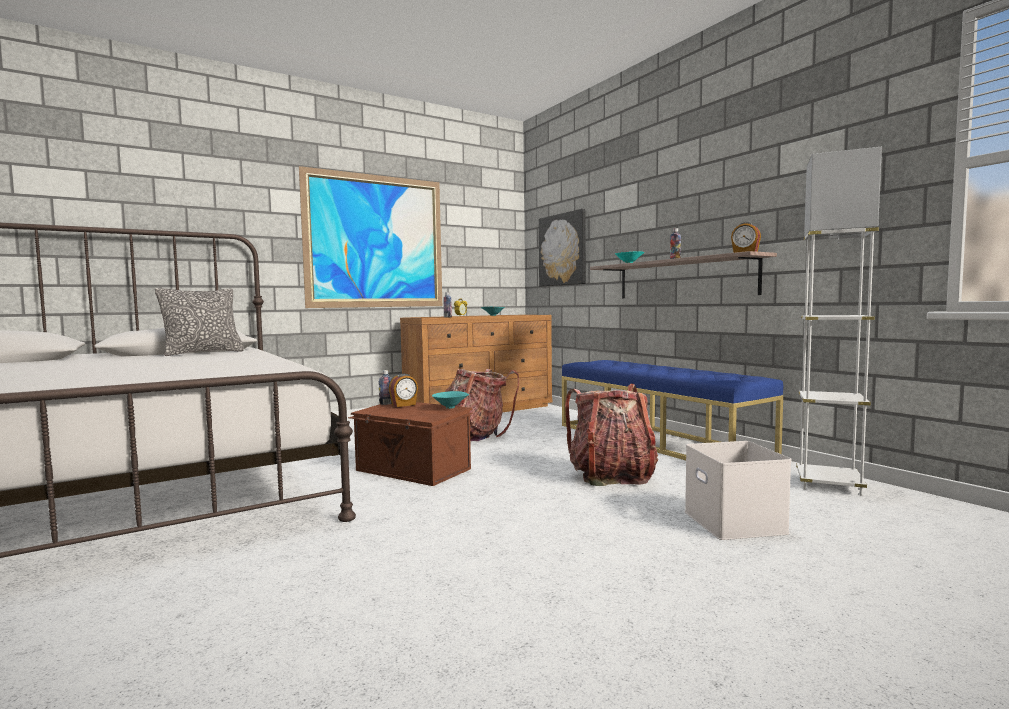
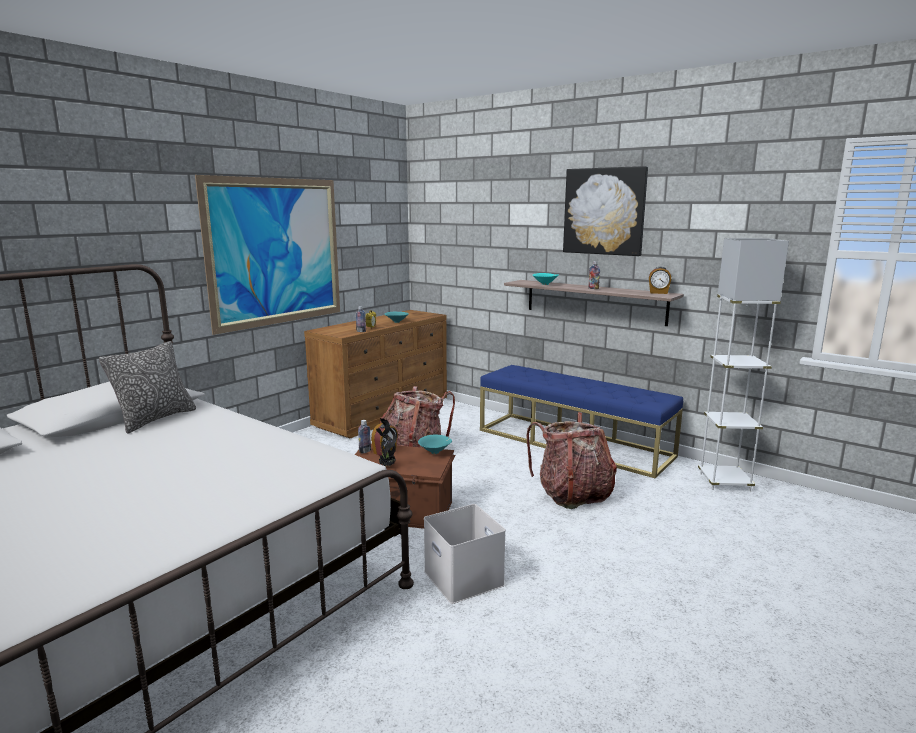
camera: 20 degrees left, 10 degrees up
(391, 413) = (386, 466): none -> potted plant
(563, 250) = (459, 252): picture -> picture (604, 211)
(736, 523) = (693, 534): white storage box -> white storage box (465, 578)

